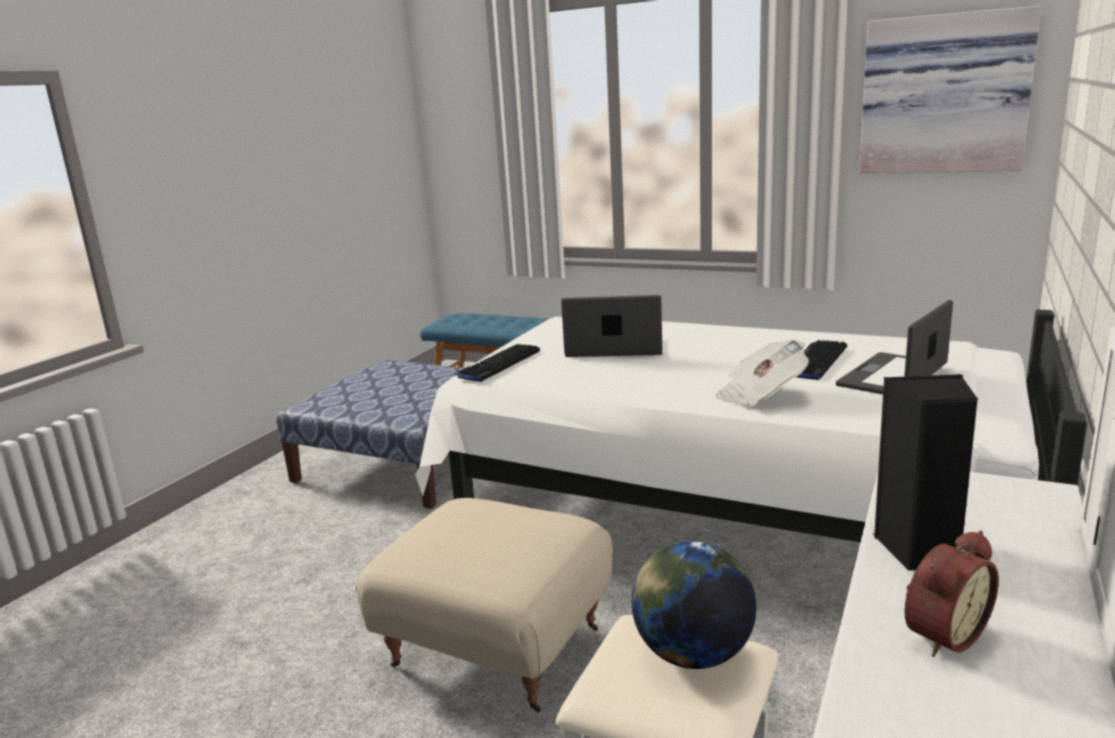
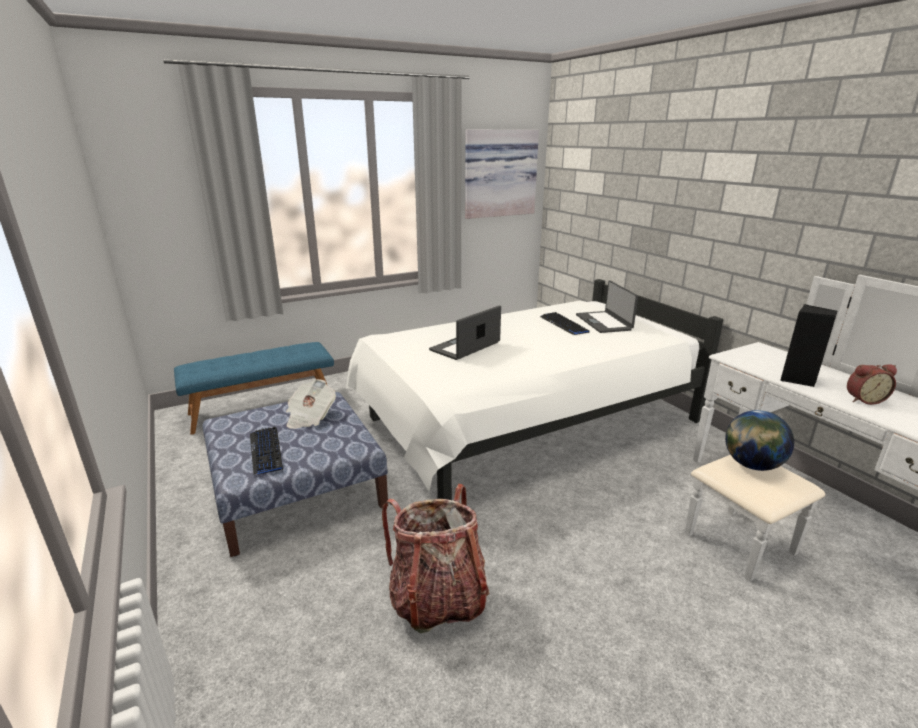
camera: 55 degrees left, 5 degrees up
(318, 595) = (437, 599): none -> backpack
(496, 648) = (578, 544): beige ottoman -> none
(498, 364) = (432, 378): keyboard -> keyboard (266, 451)
(760, 395) = (589, 347): newspaper -> newspaper (310, 417)
(941, 634) = (863, 399): alarm clock -> alarm clock turned 90 degrees clockwise

